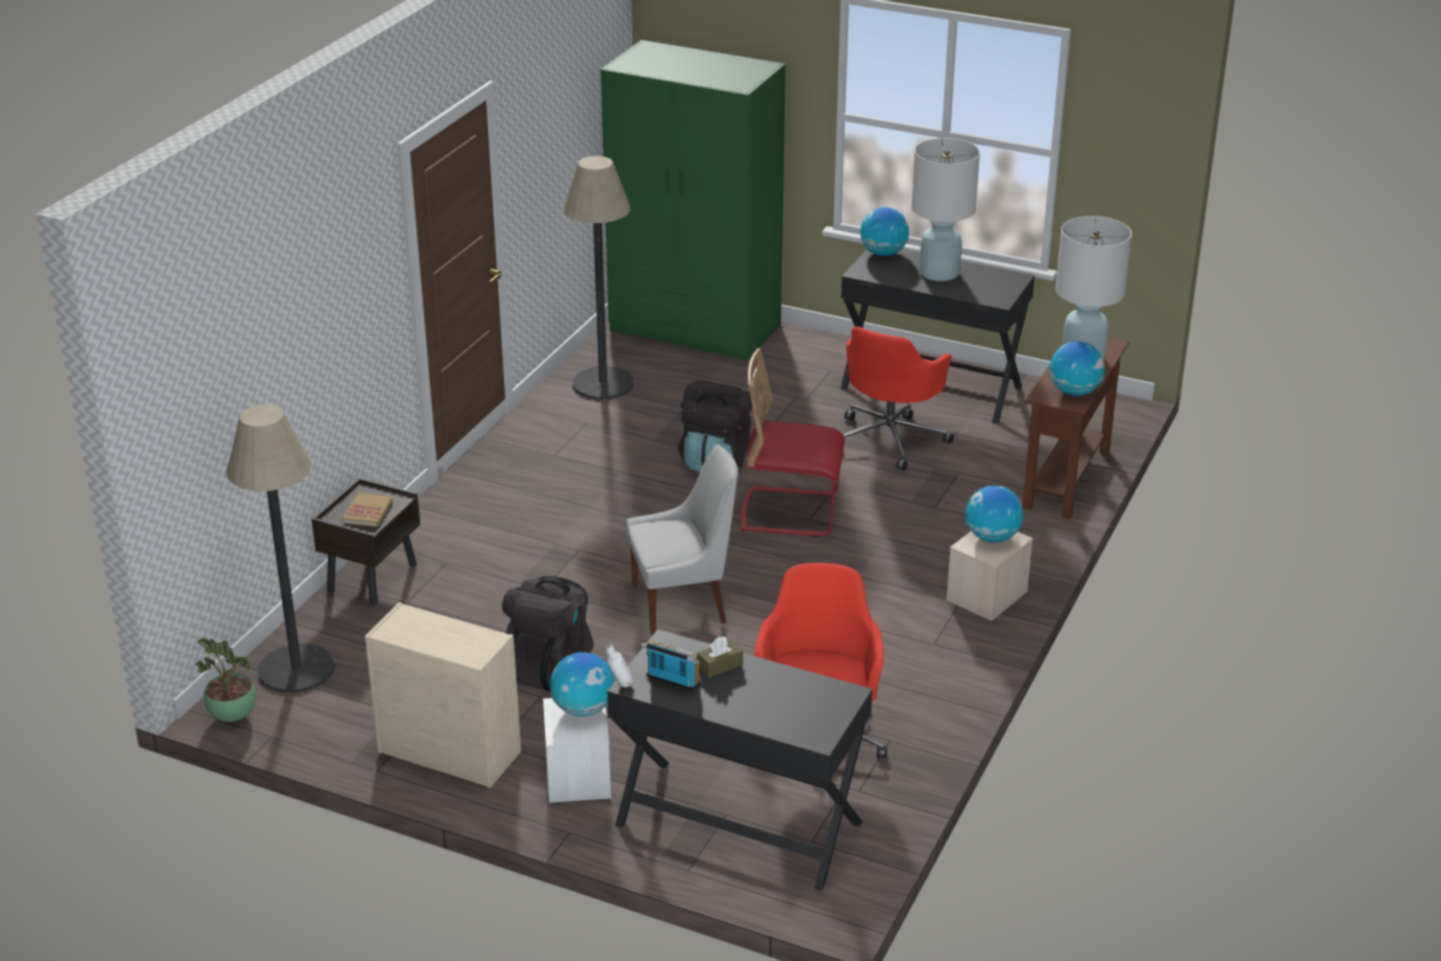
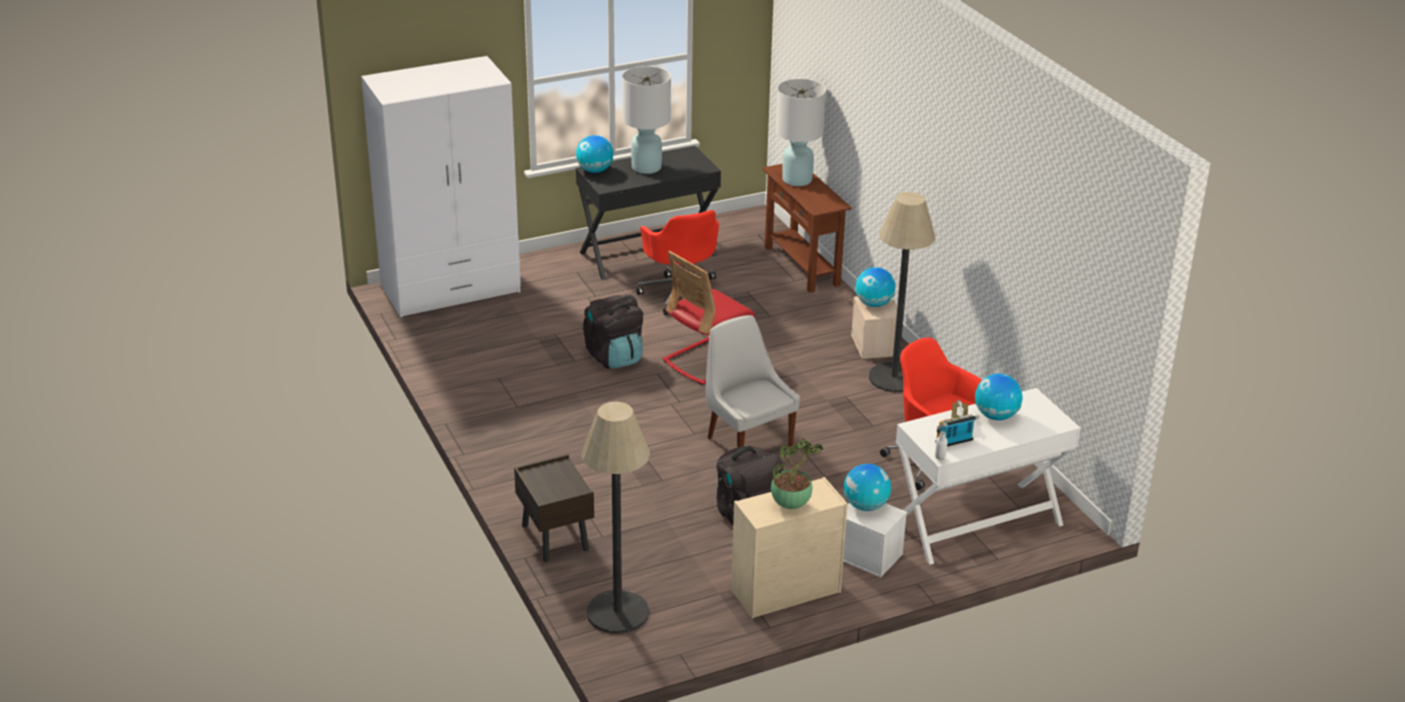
camera: 50 degrees left, 0 degrees up
(234, 716) = (636, 660): potted plant -> potted plant (791, 504)
(368, 512) = (560, 482): book -> none
(603, 384) = (462, 350): floor lamp -> floor lamp (894, 378)
(683, 603) = (747, 440): white chair -> white chair turned 60 degrees counterclockwise
(695, 328) = (451, 289): green wardrobe -> white wardrobe
(738, 824) = (977, 523): black desk -> white desk
(1074, 392) = (827, 199): globe -> globe (996, 416)

